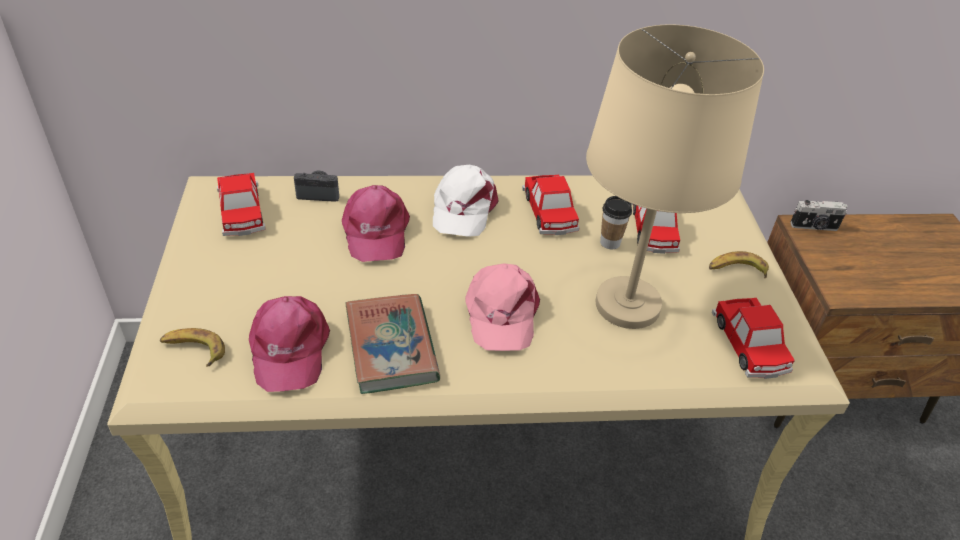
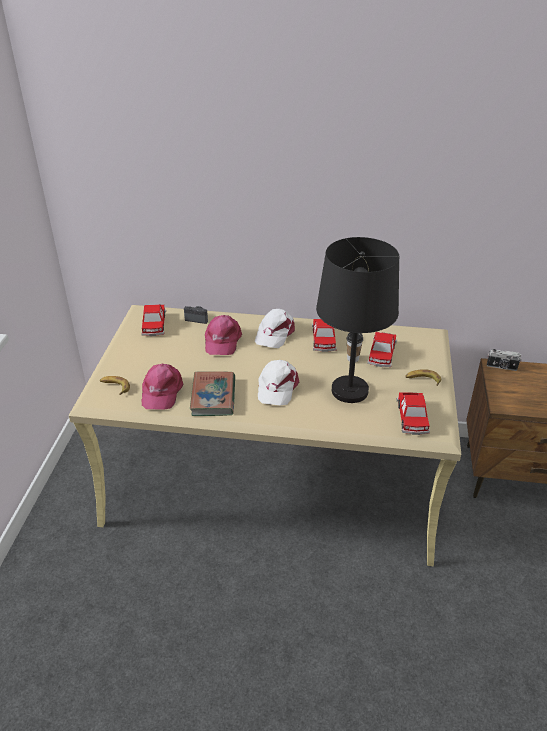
camera: 15 degrees right, 5 degrees down
(501, 313) = (277, 387): pink cap -> white cap
(628, 305) = (350, 391): beige table lamp -> black table lamp

